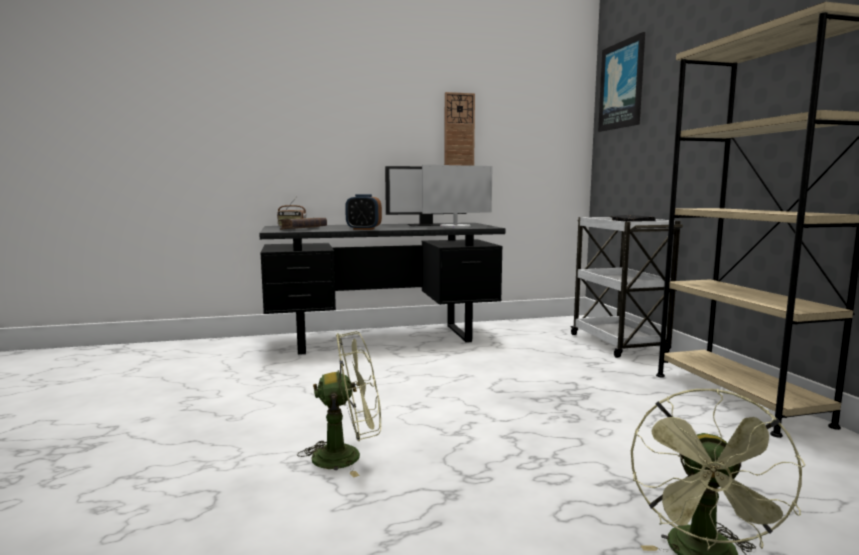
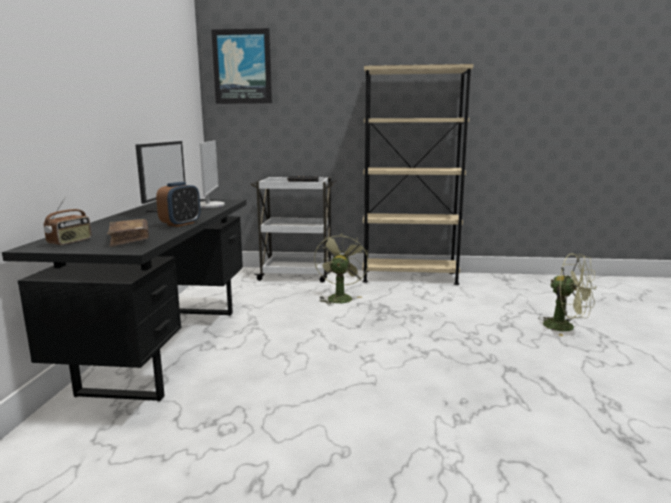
camera: 70 degrees left, 5 degrees up
(347, 456) = (450, 396): green fan -> green fan (339, 297)
(459, 135) = (143, 104): wall clock -> none

